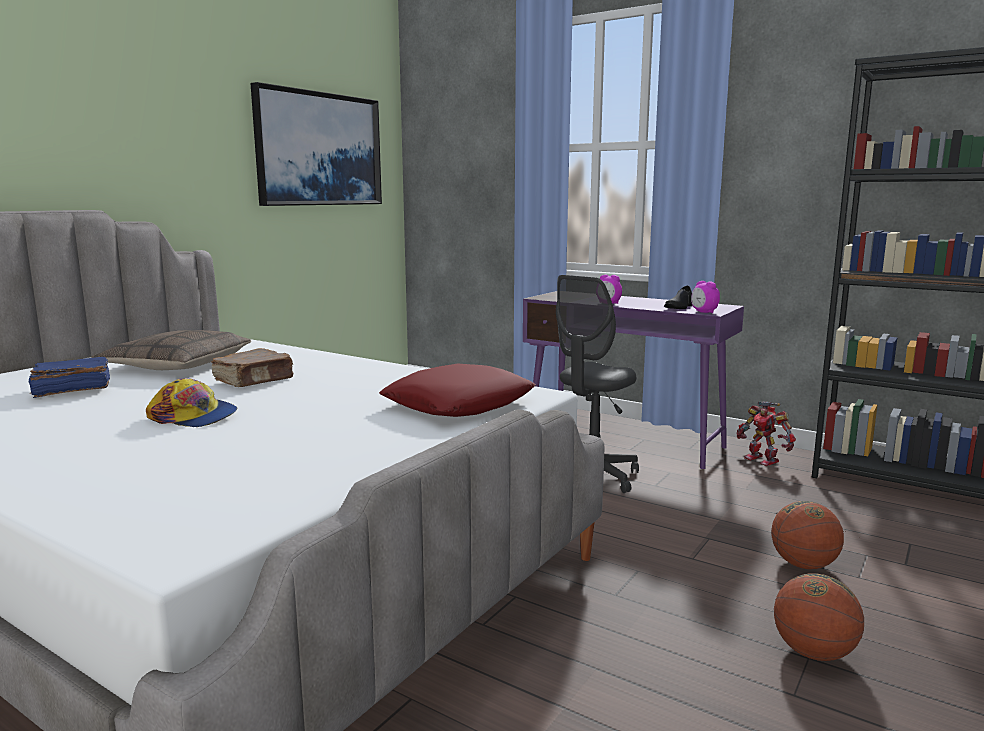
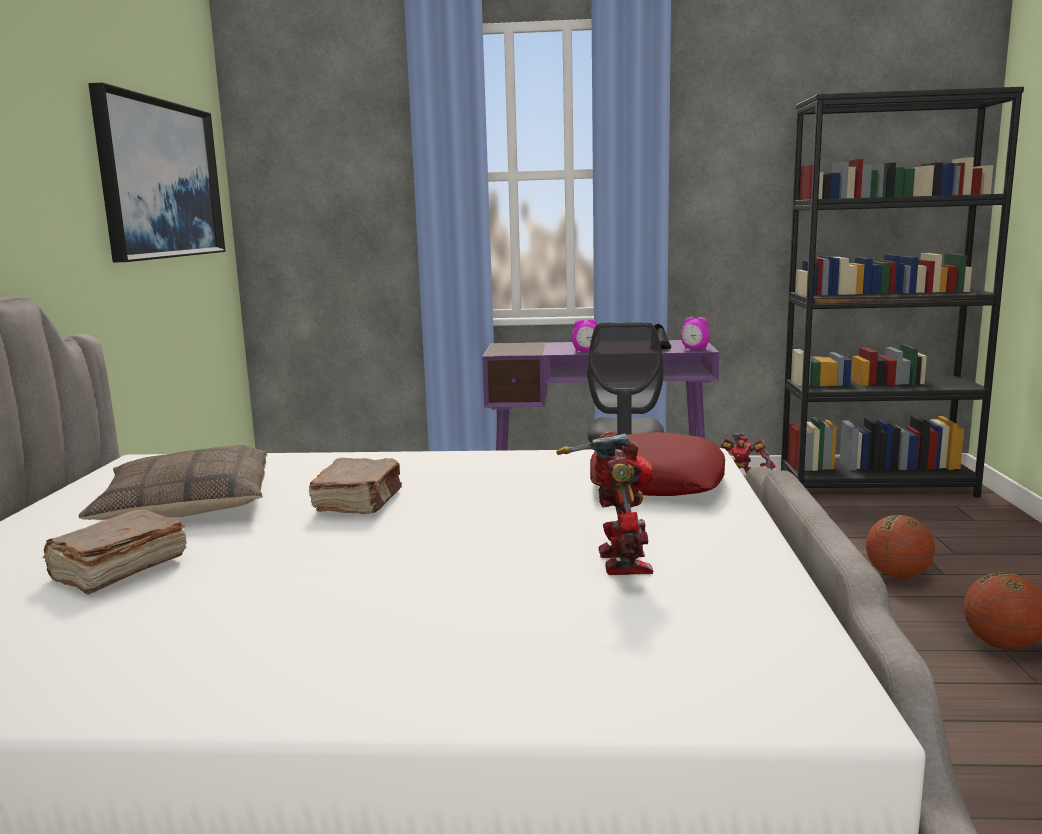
camera: 30 degrees left, 0 degrees up
(71, 390) = (118, 570): blue book -> brown book
(194, 417) = (409, 561): cap -> none
(292, 446) = (618, 563): none -> toy robot

